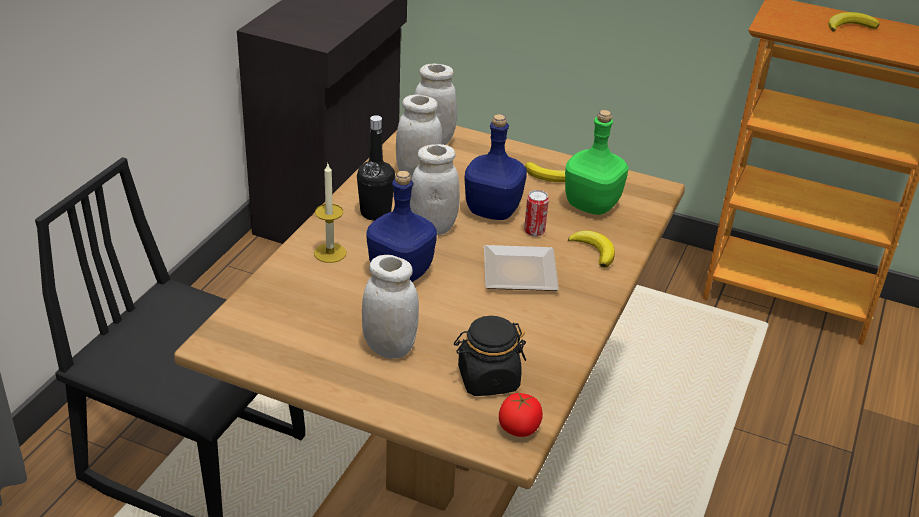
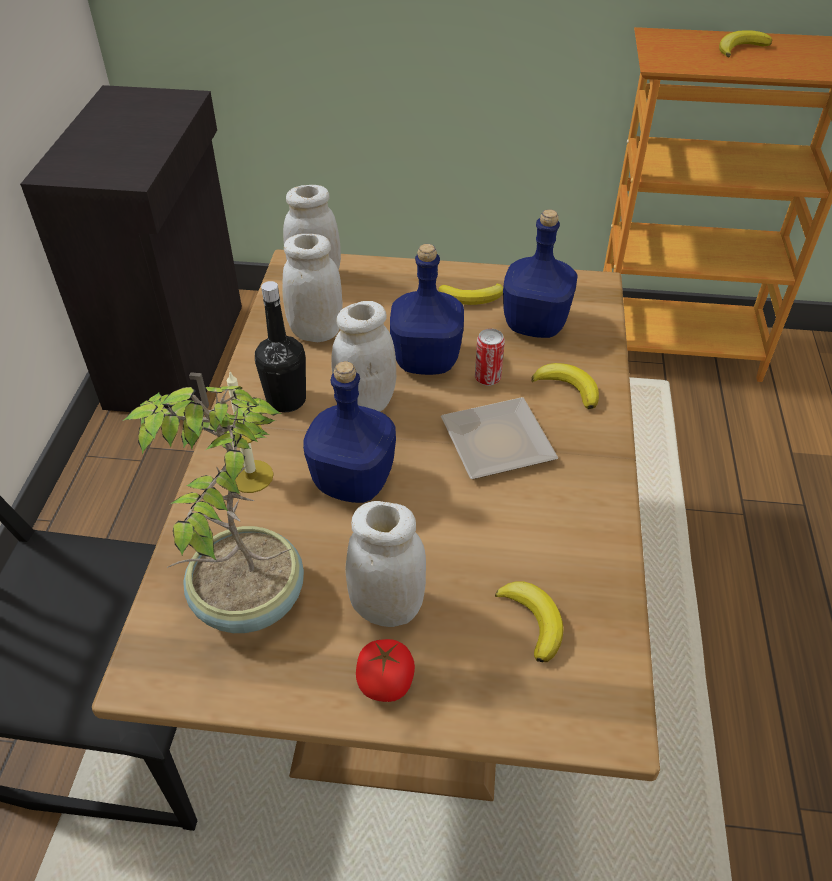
camera: 15 degrees left, 10 degrees up
(295, 321) = (246, 600): none -> potted plant
(488, 379) = (533, 621): black jar -> banana
(519, 428) = (607, 691): tomato -> tomato (385, 683)
(591, 205) = (535, 325): green bottle -> blue bottle

